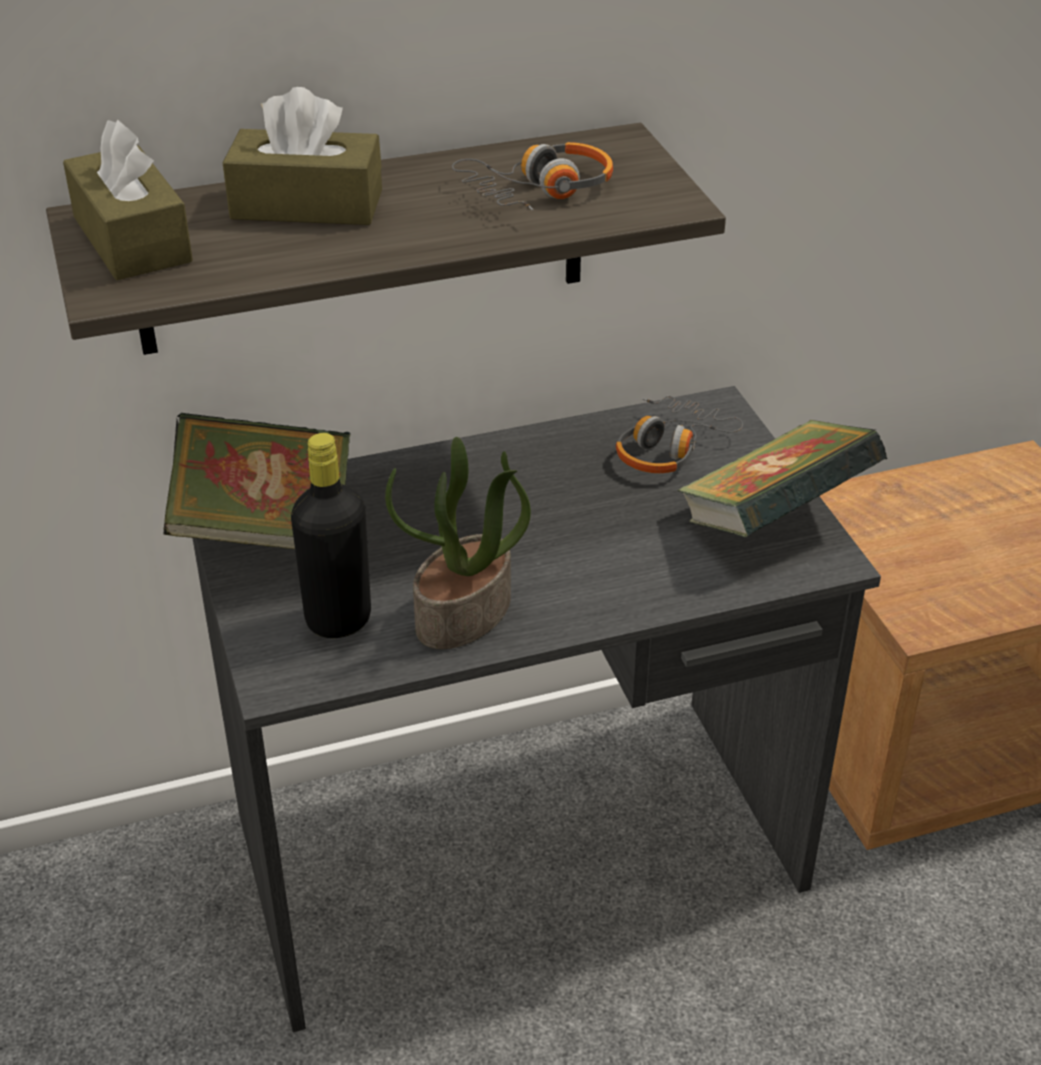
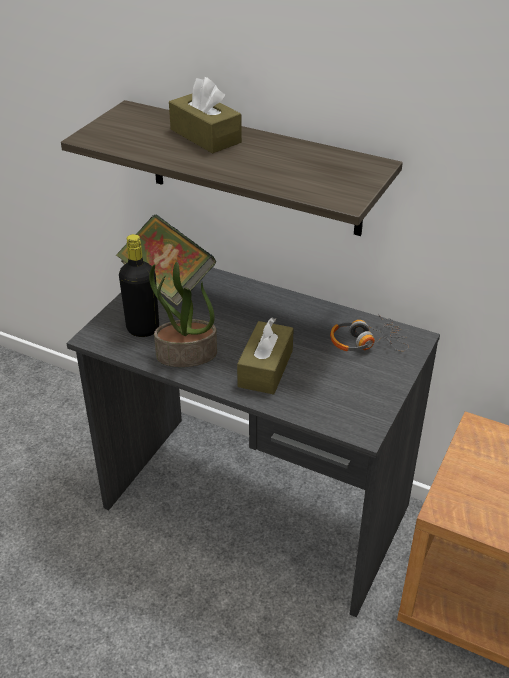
camera: 45 degrees right, 0 degrees up
(132, 239) = (128, 122): brown tissue box -> brown tissue box (265, 368)
(539, 191) = (300, 170): headphones -> none
(774, 521) = (363, 399): book -> none

